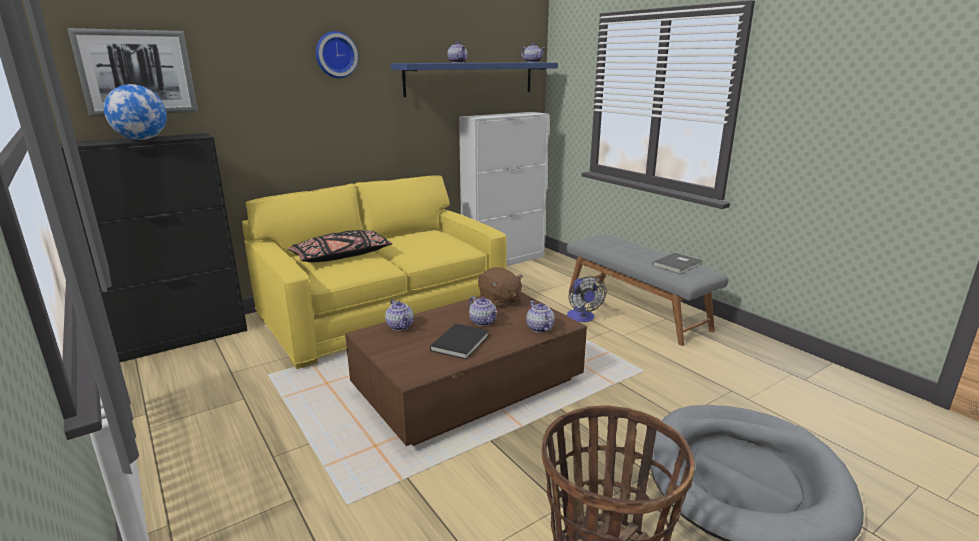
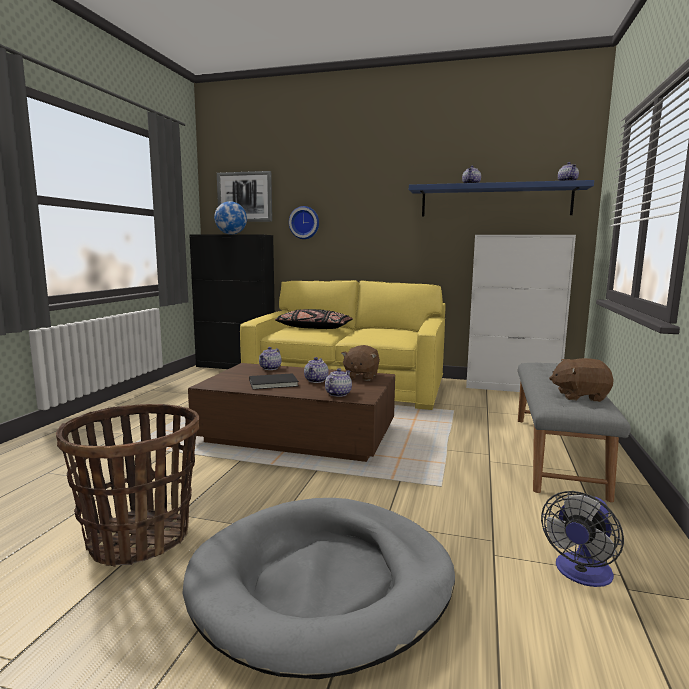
camera: 50 degrees right, 10 degrees down
(335, 55) = (367, 183): wall clock -> wall clock (304, 222)
(582, 318) = (482, 438): fan -> fan (581, 574)
(678, 265) = (579, 396): grey book -> brown plush toy

